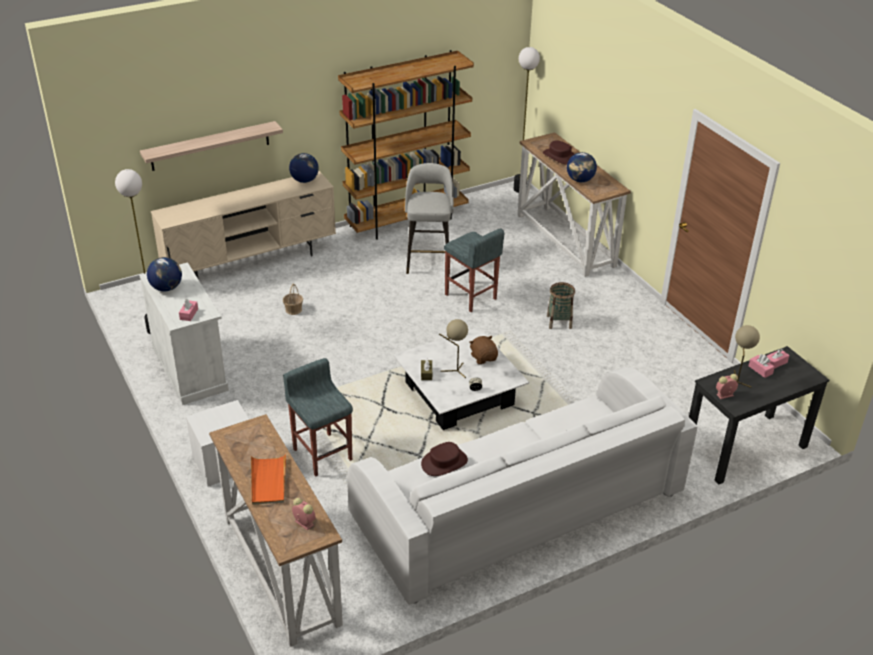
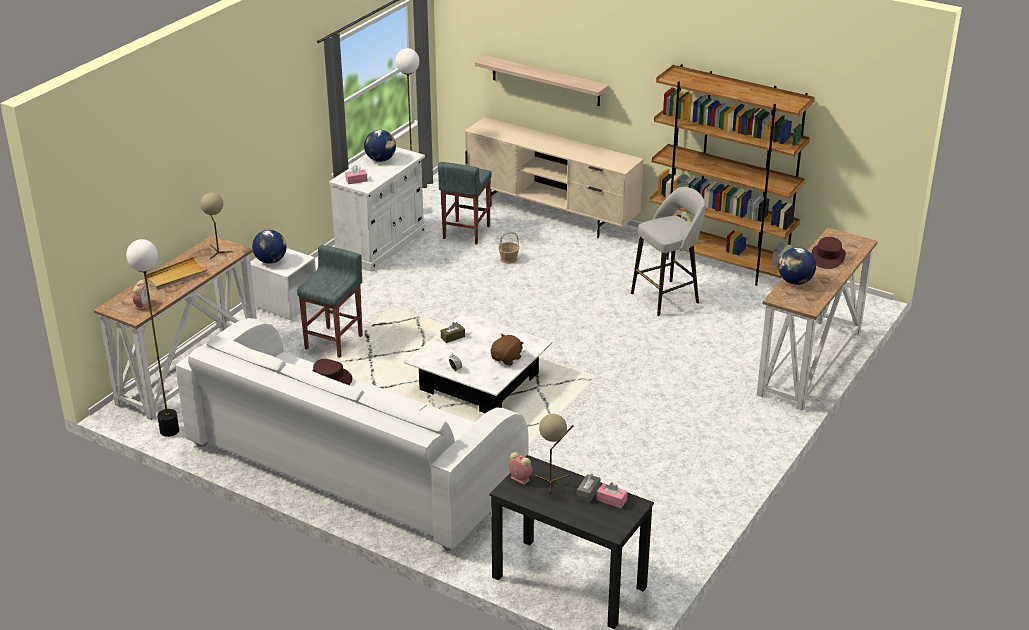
camera: 60 degrees right, 5 degrees down
(268, 481) = (176, 276): orange tray -> beige tray
(304, 180) = (617, 158): globe -> globe (271, 261)
(455, 371) = (471, 350): beige table lamp -> beige table lamp (217, 251)
(471, 297) = (635, 340): grey stool -> grey stool (466, 232)
(519, 189) = (870, 305): floor lamp -> floor lamp (169, 430)
(559, 322) = (655, 403): basket -> none
(760, 370) = (588, 492): pink tissue box -> grey tissue box

